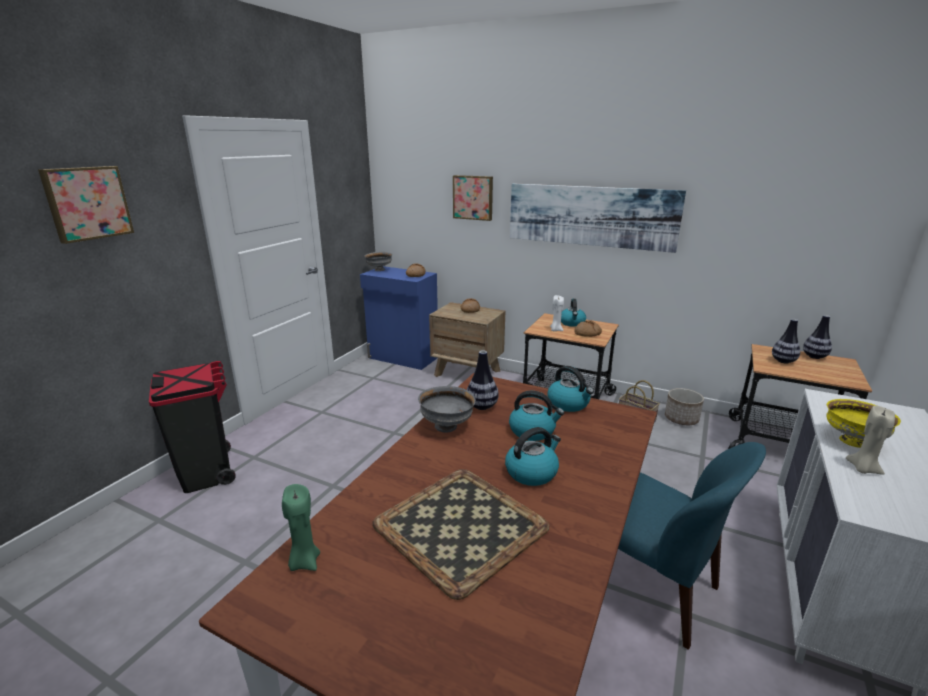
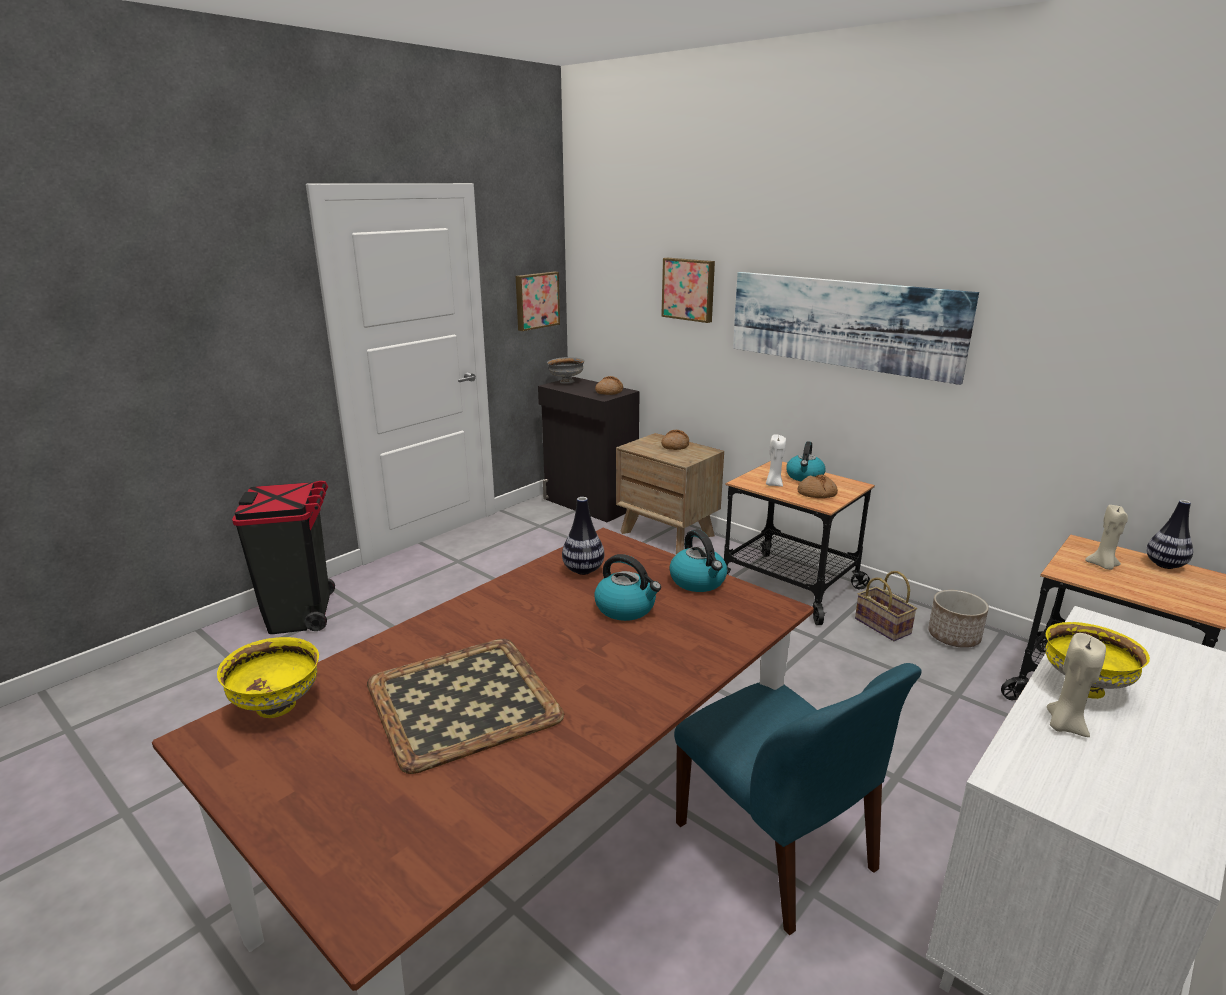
camera: 15 degrees right, 0 degrees up
(87, 203) = (186, 286): picture -> picture (536, 300)
(304, 562) = (278, 706): green candle -> yellow bowl
(403, 358) = (590, 504): blue cabinet -> black cabinet
(447, 426) = (524, 588): grey bowl -> none
(532, 472) = (589, 656): kettle -> none
(783, 361) = (1102, 565): vase -> beige candle

